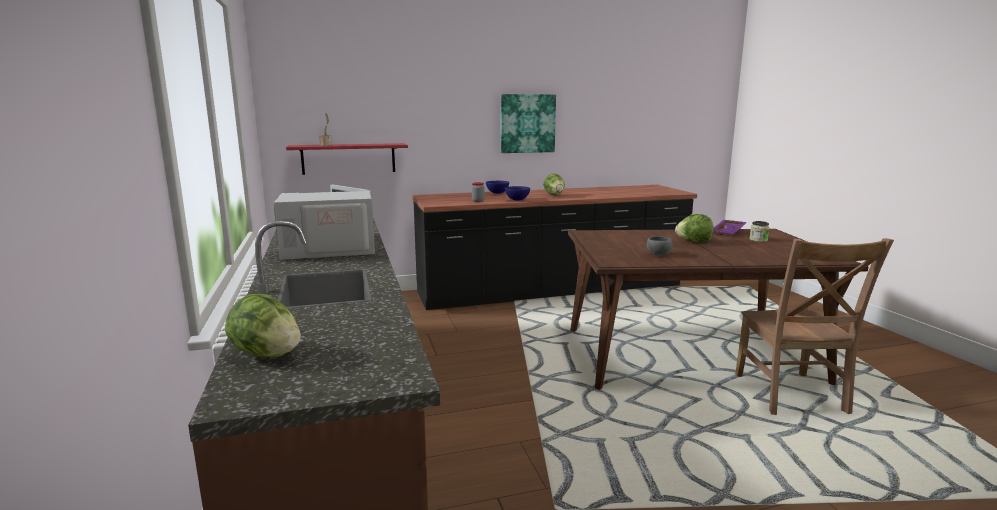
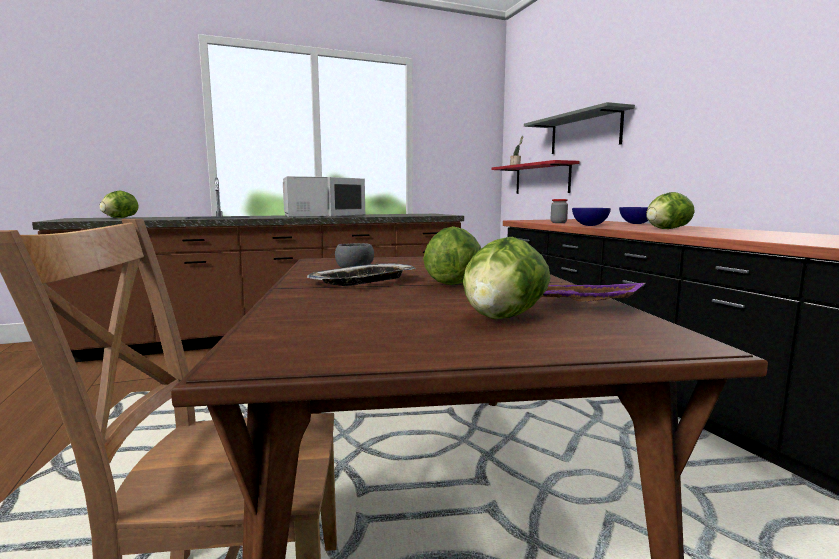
camera: 85 degrees right, 5 degrees down
(408, 119) = (584, 132): none -> grey shelf
(527, 123) = (719, 116): picture -> none
(700, 253) = (363, 281): none -> tray
(758, 240) = (503, 317): jar -> lettuce

